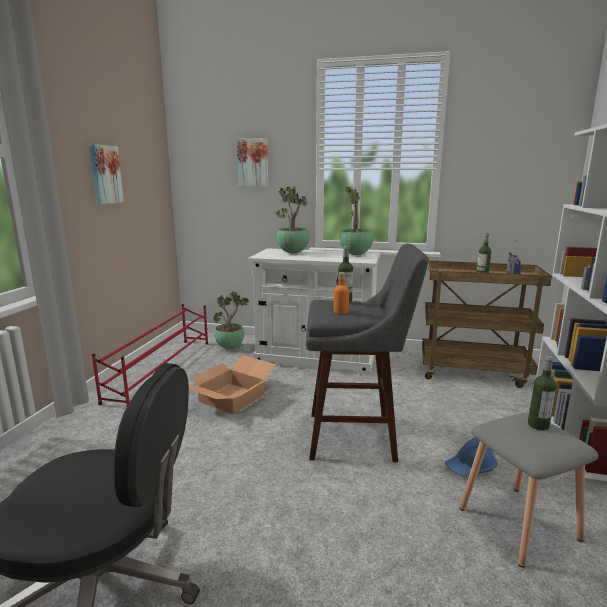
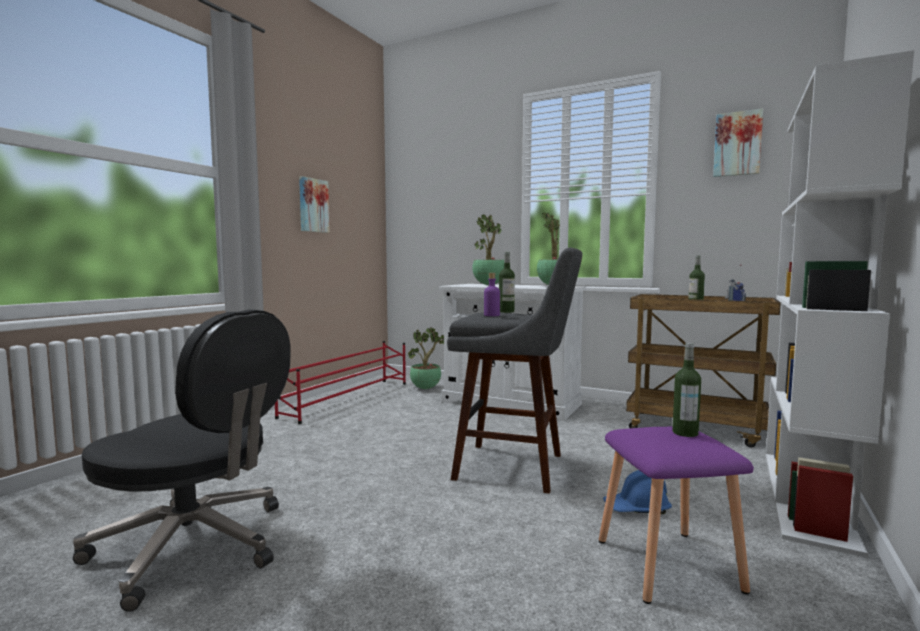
camera: 15 degrees right, 10 degrees down
(232, 397) = (402, 425): cardboard box -> none
(253, 162) = (461, 199): picture -> picture (737, 144)
(341, 311) = (491, 315): orange bottle -> purple bottle
(520, 524) = (670, 566): grey stool -> purple stool

